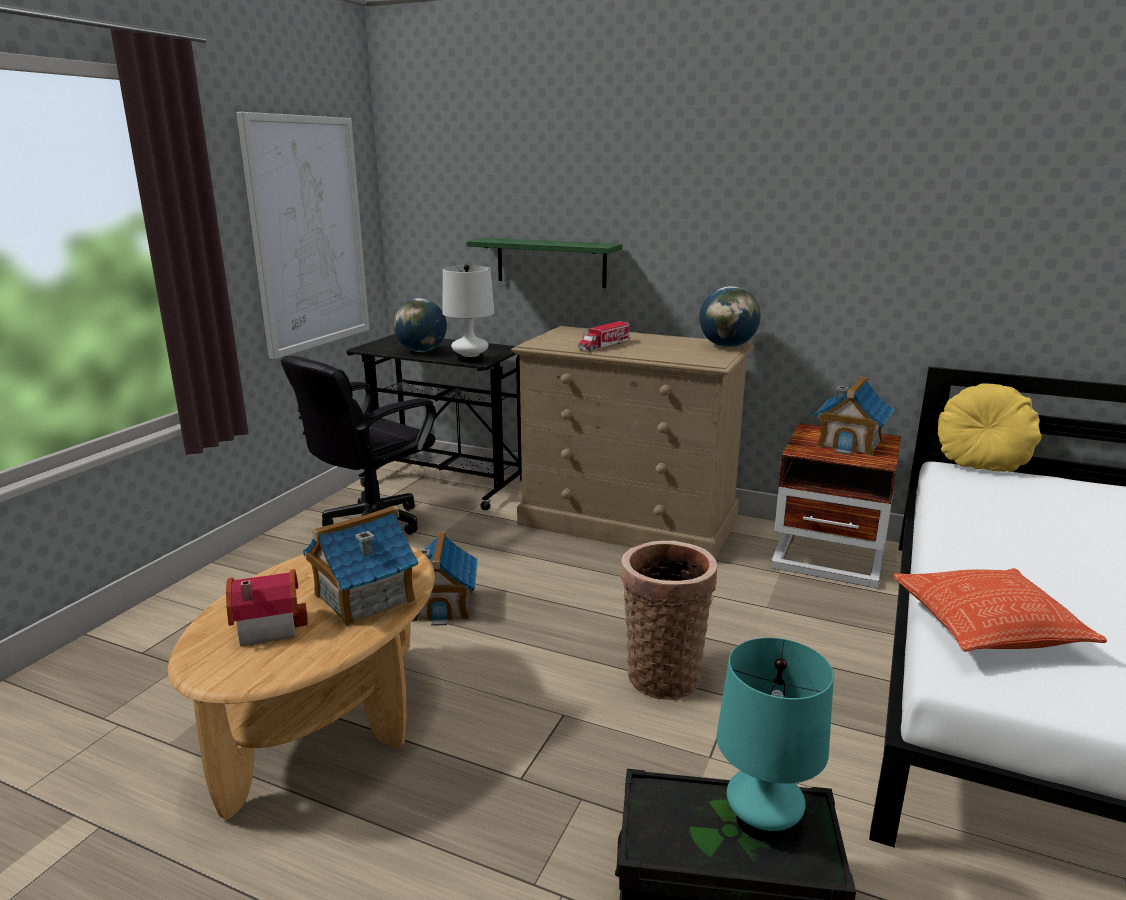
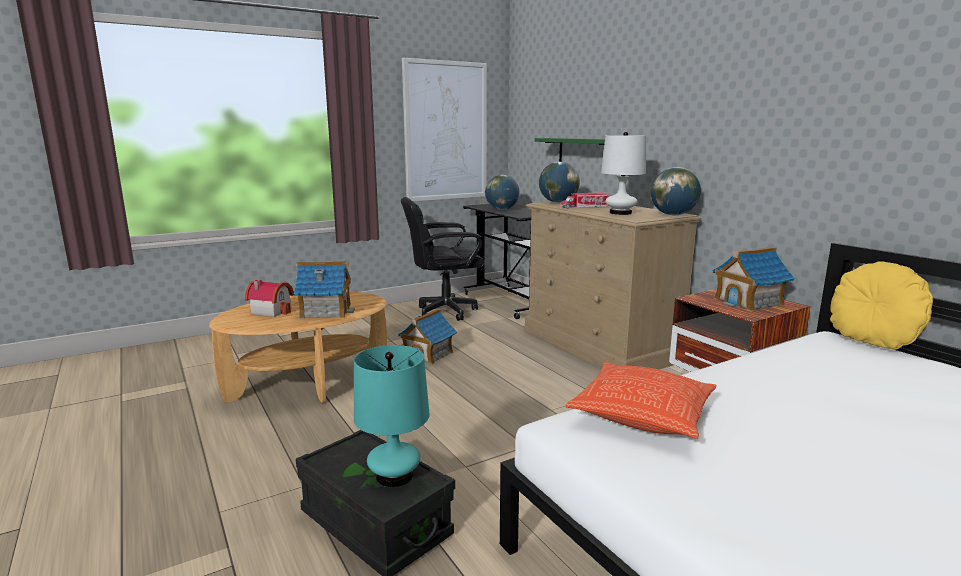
camera: 35 degrees right, 5 degrees down
(470, 359) = (519, 215): white table lamp -> white table lamp (620, 213)
(549, 339) = (558, 202): none -> globe
(663, 673) = (501, 420): basket -> none

